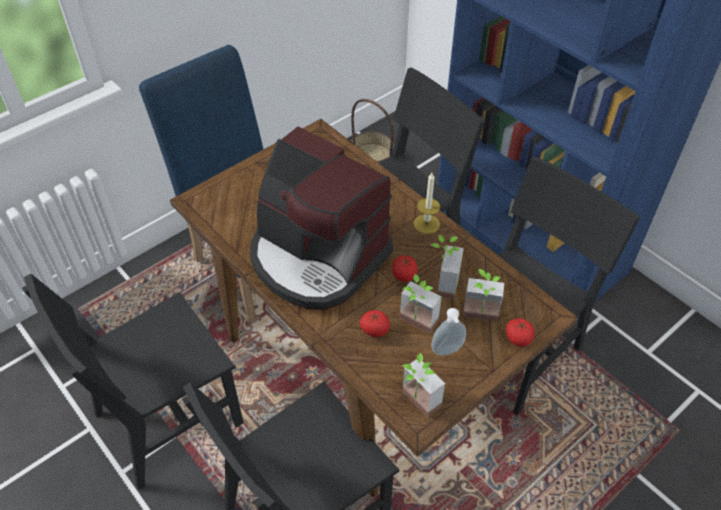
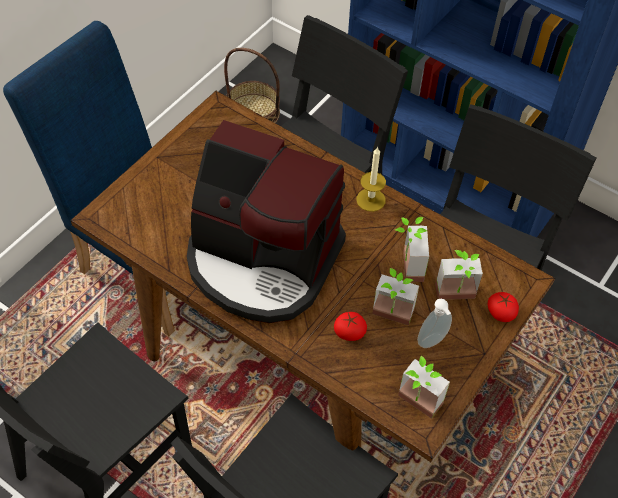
camera: 15 degrees left, 5 degrees up
(404, 274) = (363, 263): tomato -> none

